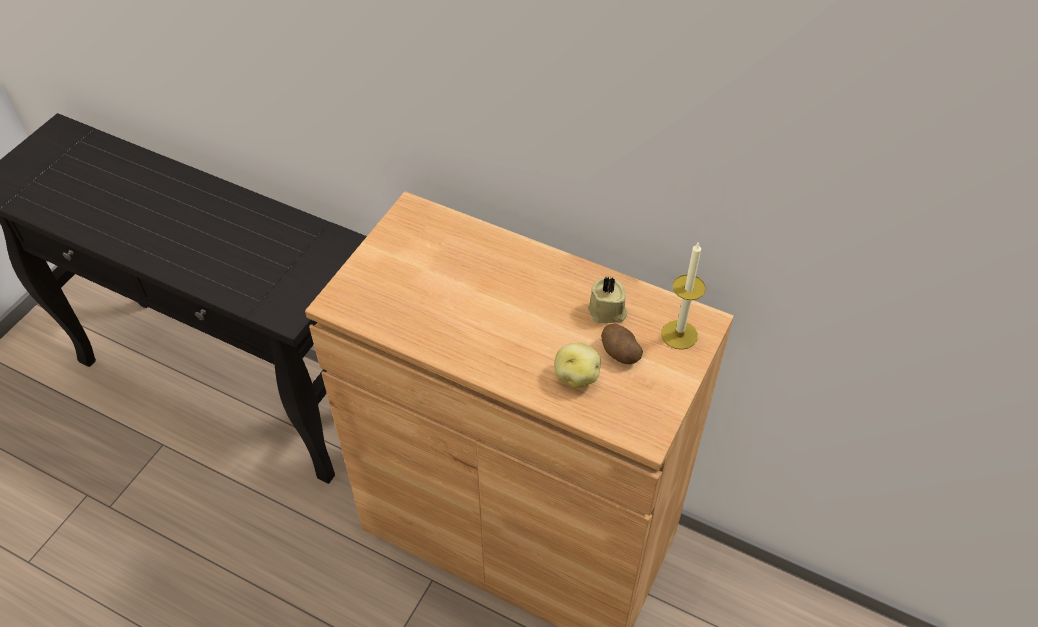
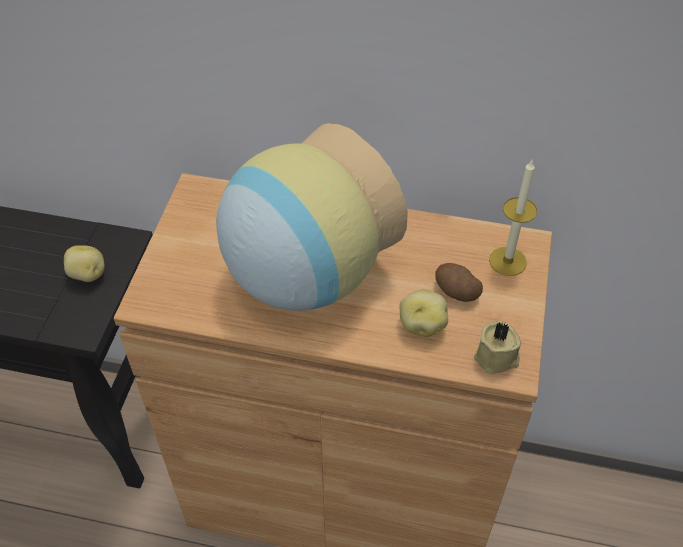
camera: 15 degrees left, 0 degrees up
(307, 268) = (88, 275): none -> potato
(483, 307) = (304, 275): none -> vase
(607, 312) = (430, 253): beige candle -> beige candle (497, 358)

